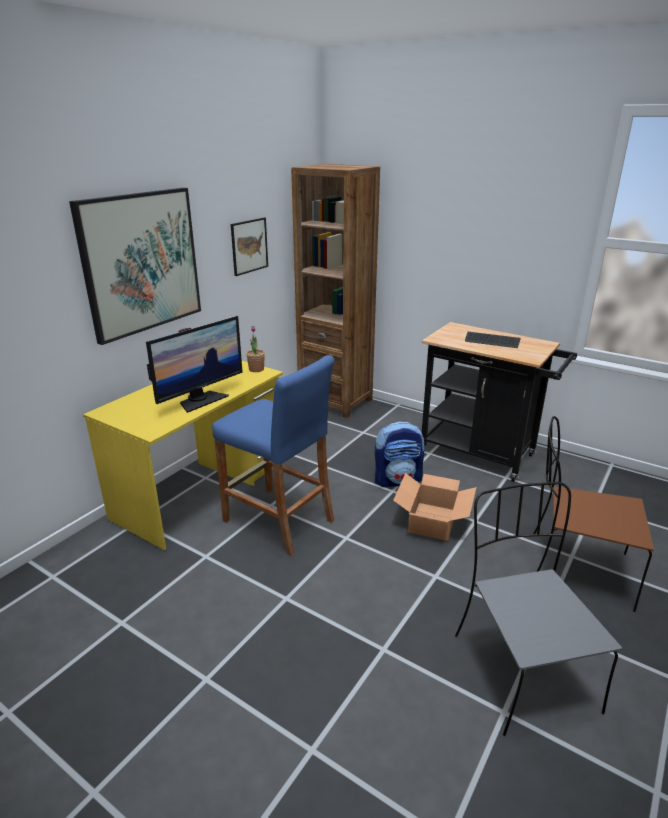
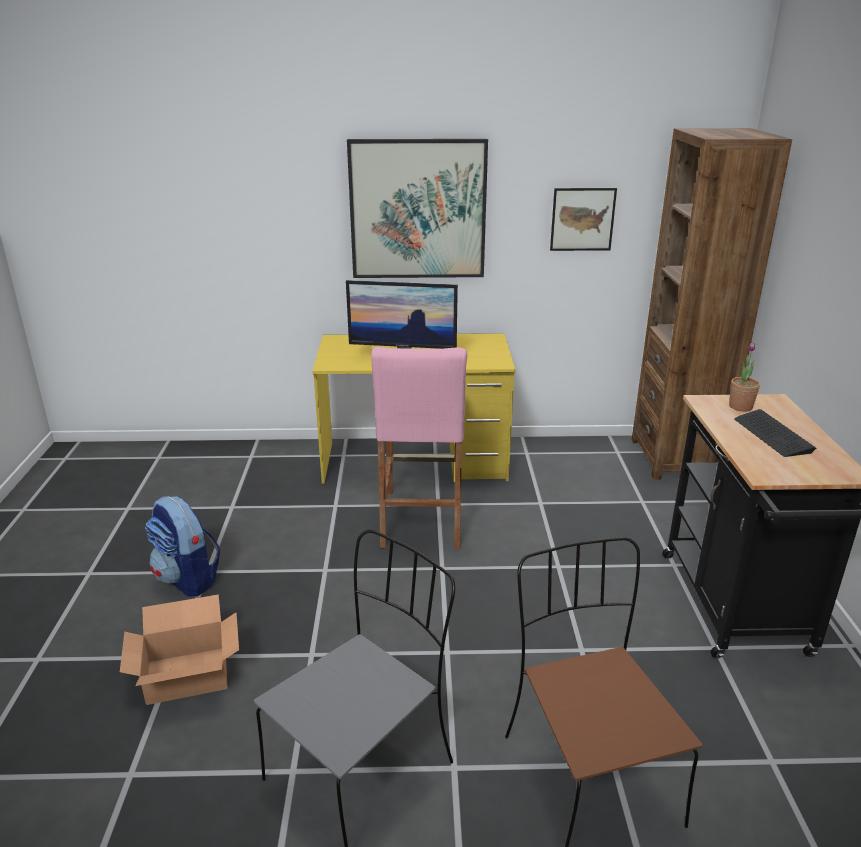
camera: 55 degrees right, 0 degrees up
(256, 369) = (499, 357): potted plant -> potted plant (740, 407)
(278, 520) = (421, 518): blue stool -> pink stool
(398, 480) = (583, 562): backpack -> backpack (188, 579)
(431, 521) = (538, 615): cardboard box -> cardboard box (186, 674)

